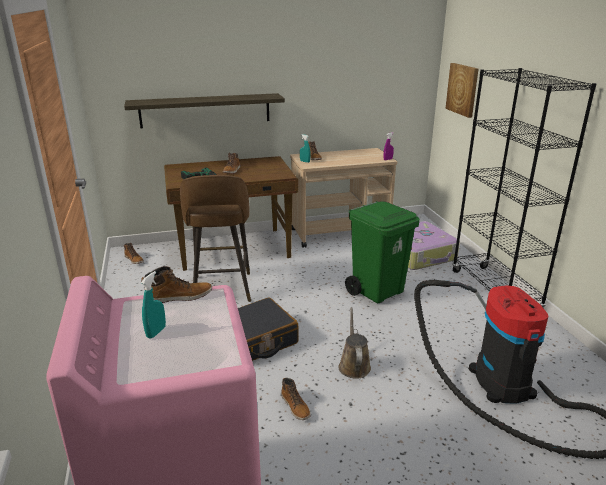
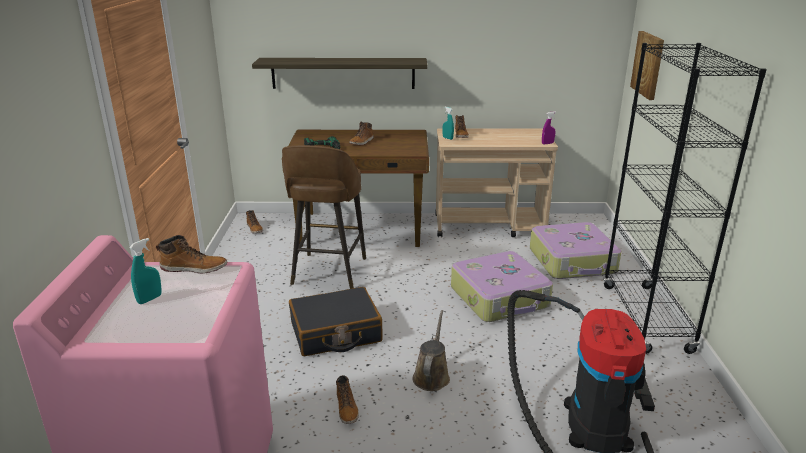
camera: 15 degrees right, 0 degrees up
(377, 291) = (500, 298): green trash can -> suitcase

